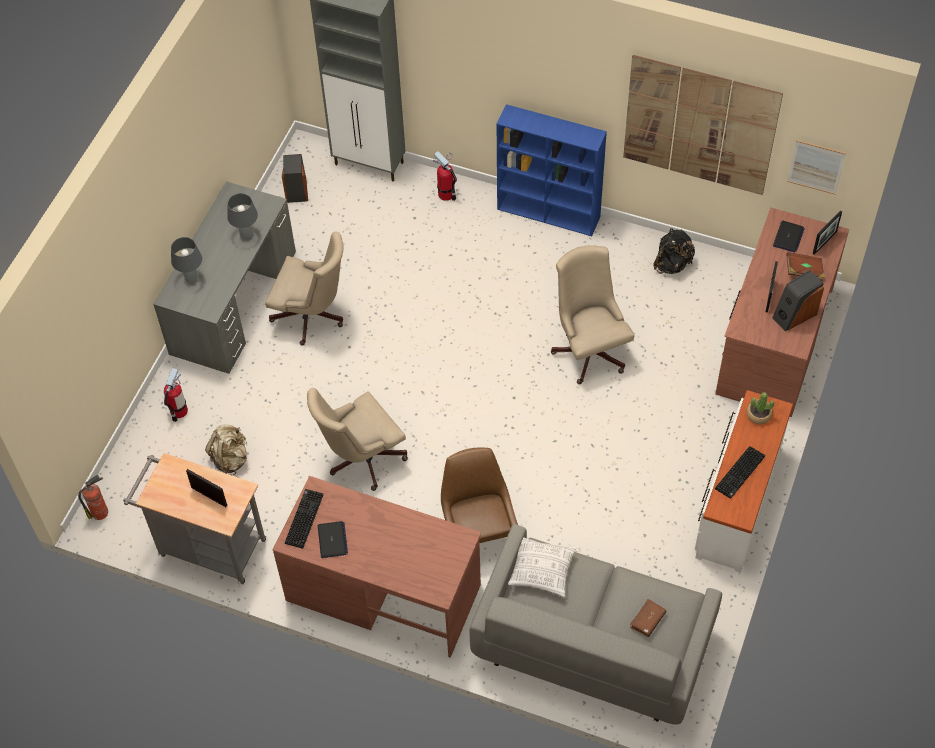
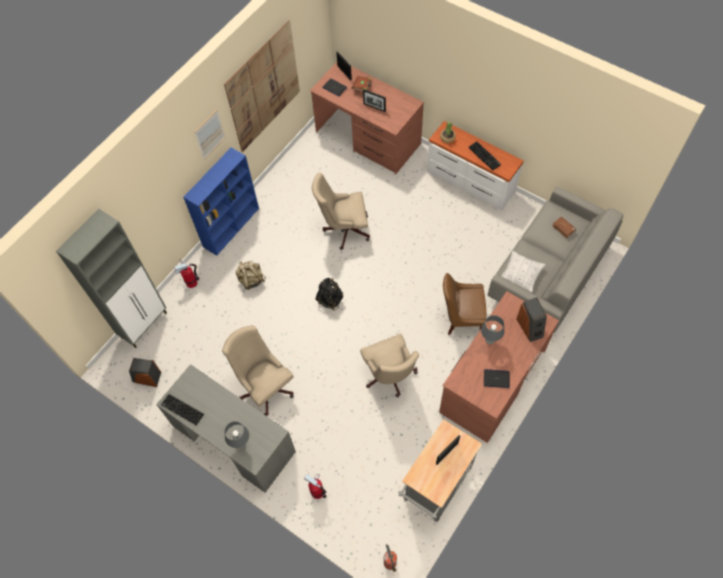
camera: 75 degrees left, 5 degrees up
(230, 459) = (368, 461): beige backpack -> beige backpack (251, 280)
(247, 235) = (214, 397): grey table lamp -> grey table lamp (489, 340)
(303, 518) = (475, 394): keyboard -> keyboard (181, 410)
(312, 317) = (265, 386): beige office chair -> beige office chair turned 75 degrees counterclockwise
(672, 264) = (296, 172): black backpack -> black backpack (330, 299)
(794, 315) = (391, 99): speaker -> speaker (530, 327)
(816, 167) = (312, 46): picture -> picture (210, 134)

